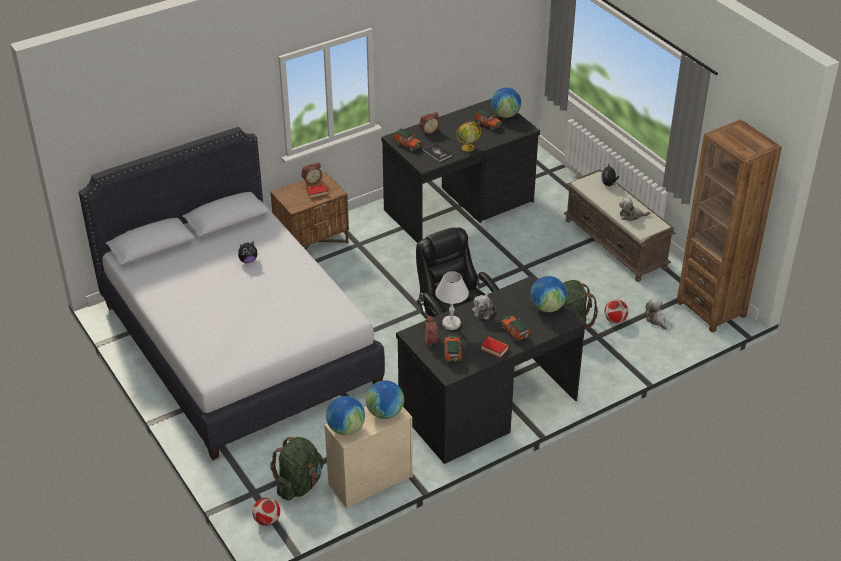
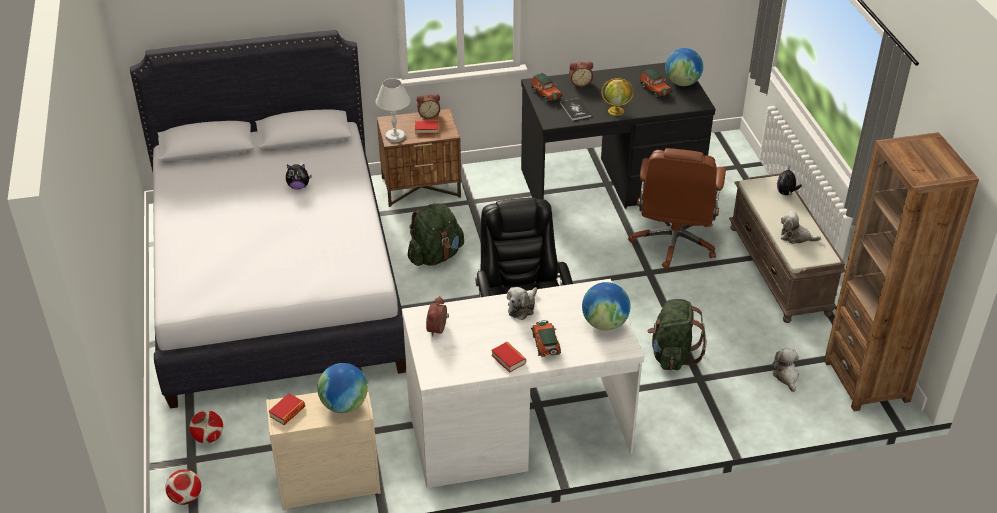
camera: 20 degrees right, 0 degrees up
(299, 484) = (246, 465): green backpack -> green backpack (435, 256)
(346, 429) = (287, 412): globe -> book
(451, 324) = (474, 314): white table lamp -> white table lamp (395, 137)
(452, 354) = (453, 352): toy car -> none
(487, 405) = (517, 428): black desk -> white desk
(530, 241) = (674, 243): none -> brown office chair
(615, 320) = (732, 363): football -> football (209, 438)

